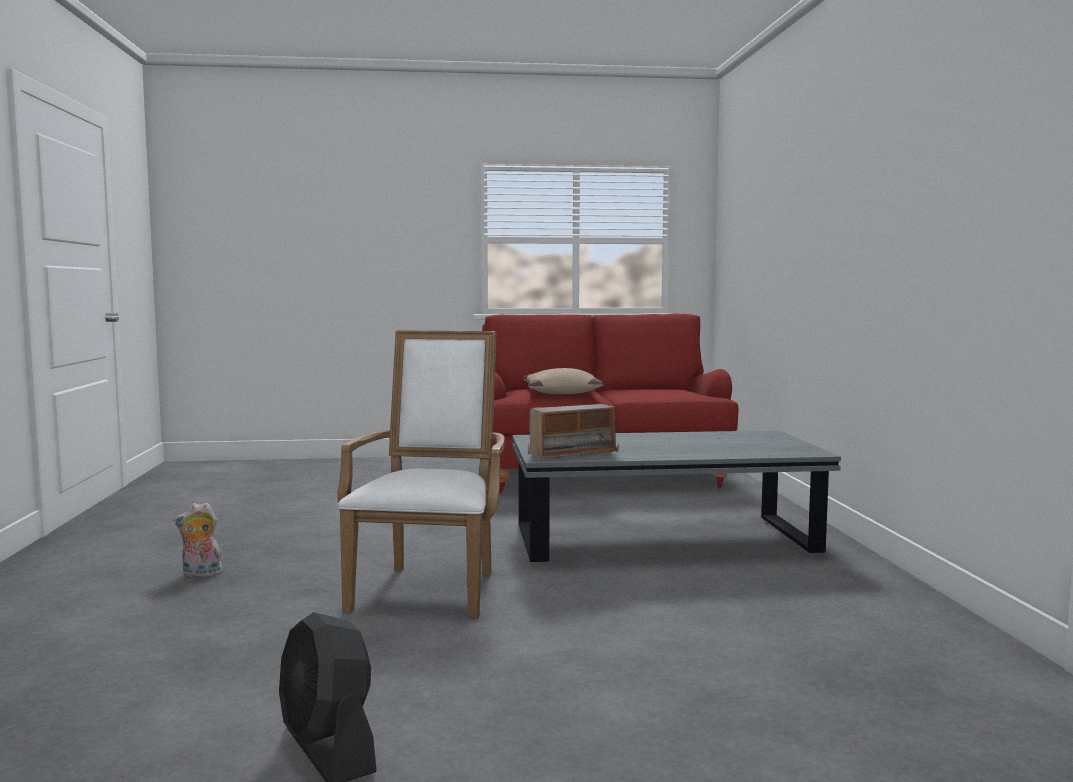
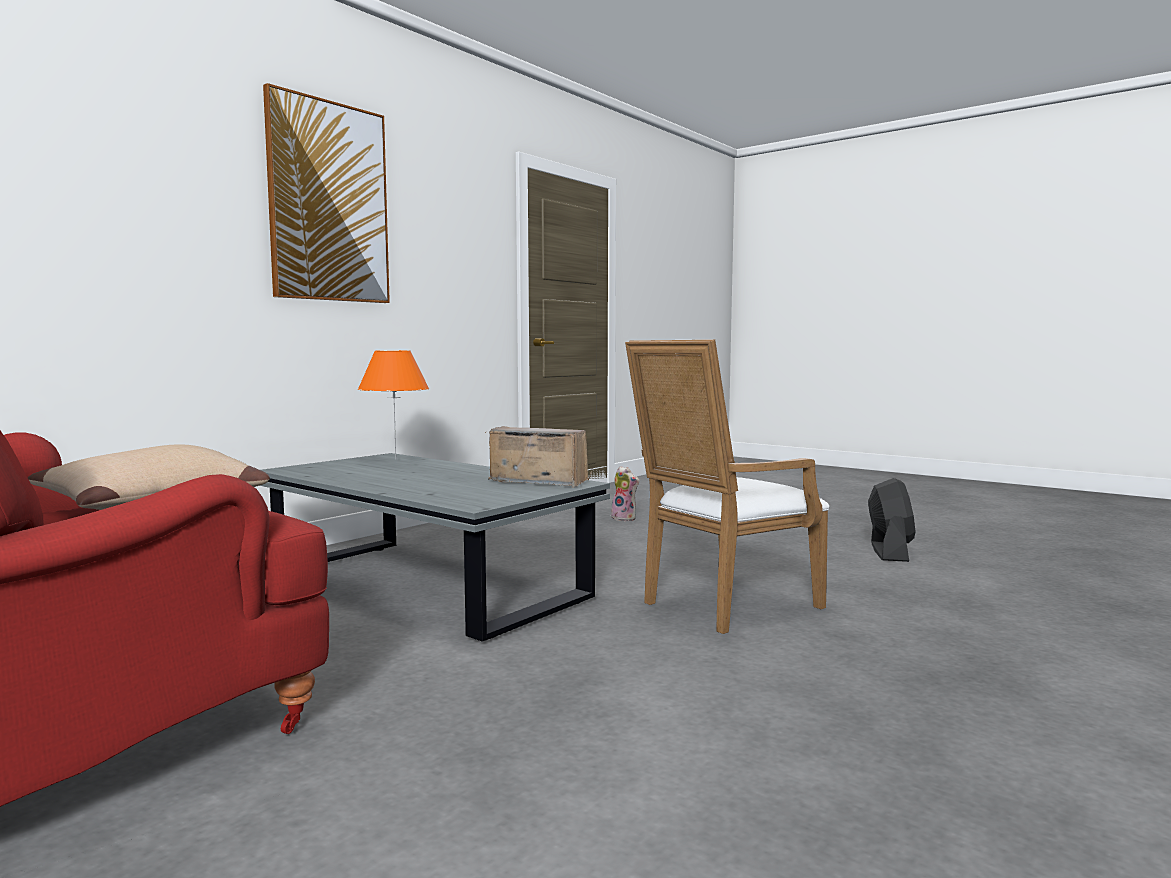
camera: 135 degrees left, 0 degrees up
(200, 574) = (978, 701): plush toy -> plush toy (625, 518)
(779, 451) = (396, 459): none -> orange table lamp
(882, 174) = (328, 202): none -> picture

